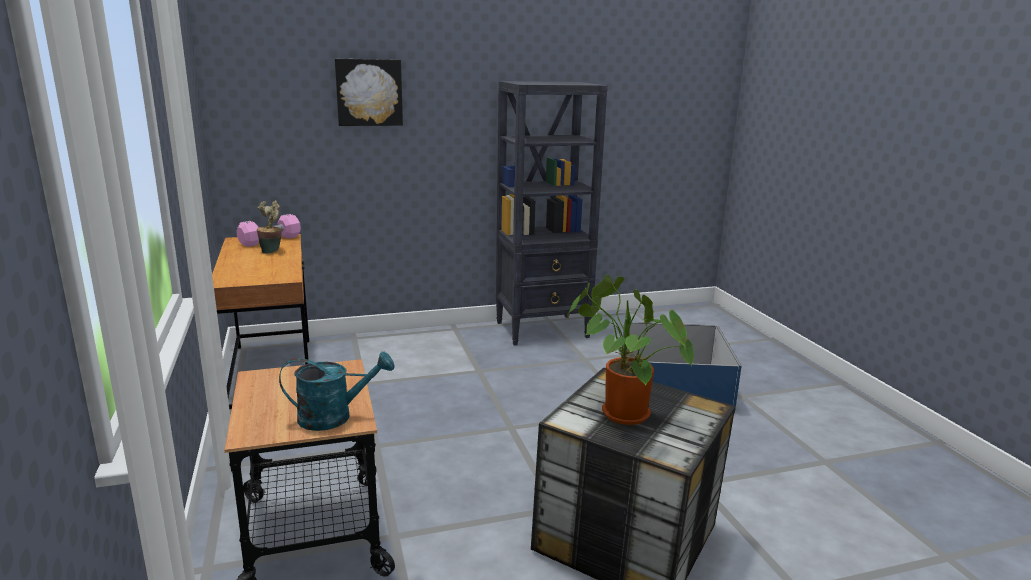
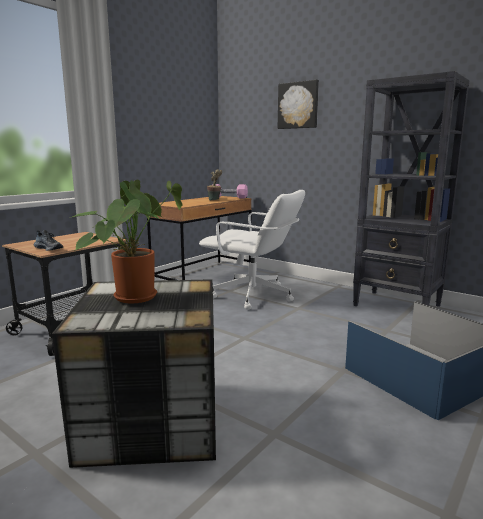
camera: 55 degrees right, 5 degrees down
(334, 417) = (49, 248): turquoise watering can -> shoe
(406, 378) = (253, 296): none -> white office chair

